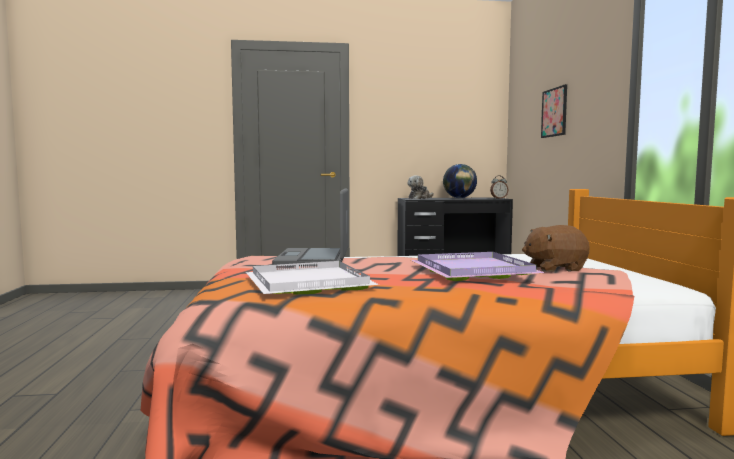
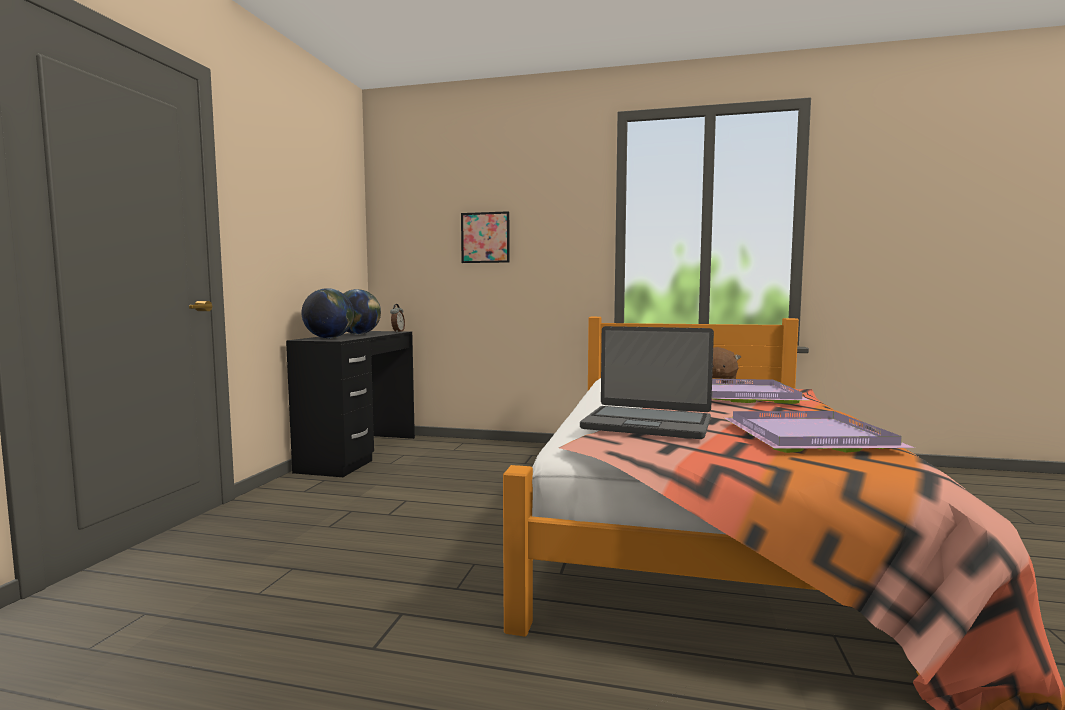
camera: 70 degrees left, 0 degrees up
(311, 283) = (809, 436): white tray -> purple tray
(419, 198) = (329, 338): plush toy -> globe

